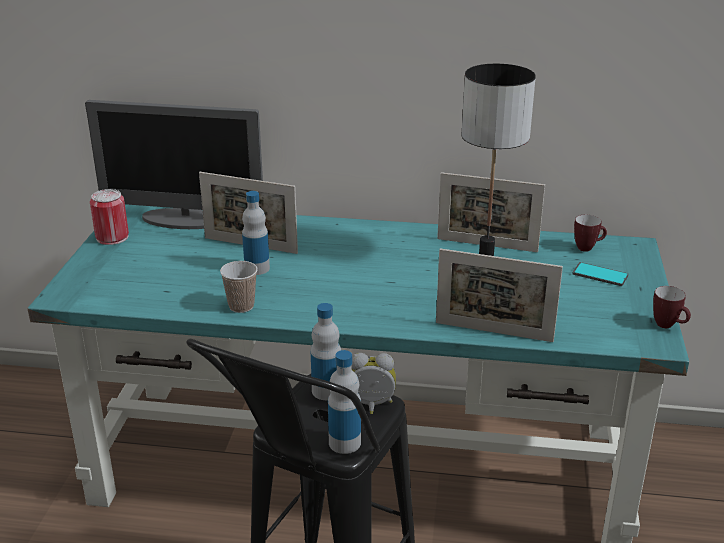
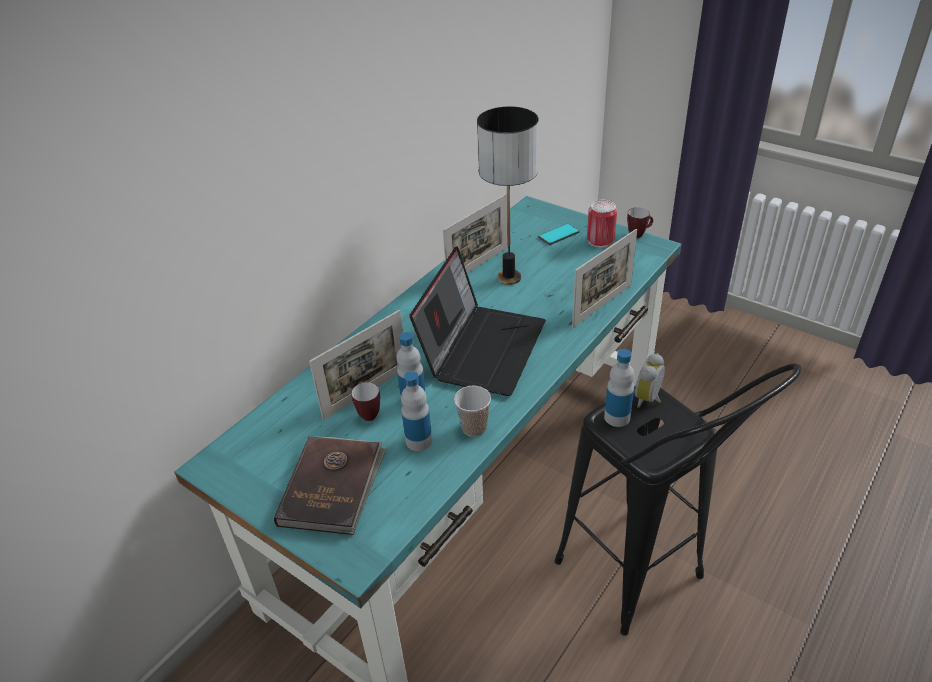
camera: 60 degrees left, 10 degrees up
(112, 237) = (256, 492): can -> can (600, 240)
(133, 264) = (333, 486): none -> brown book
(183, 220) = (269, 427): monitor -> none
(344, 443) = (689, 427): bottle -> bottle (419, 441)
(357, 281) = (482, 348): none -> laptop
(588, 248) = (518, 225): mug -> mug (370, 413)

